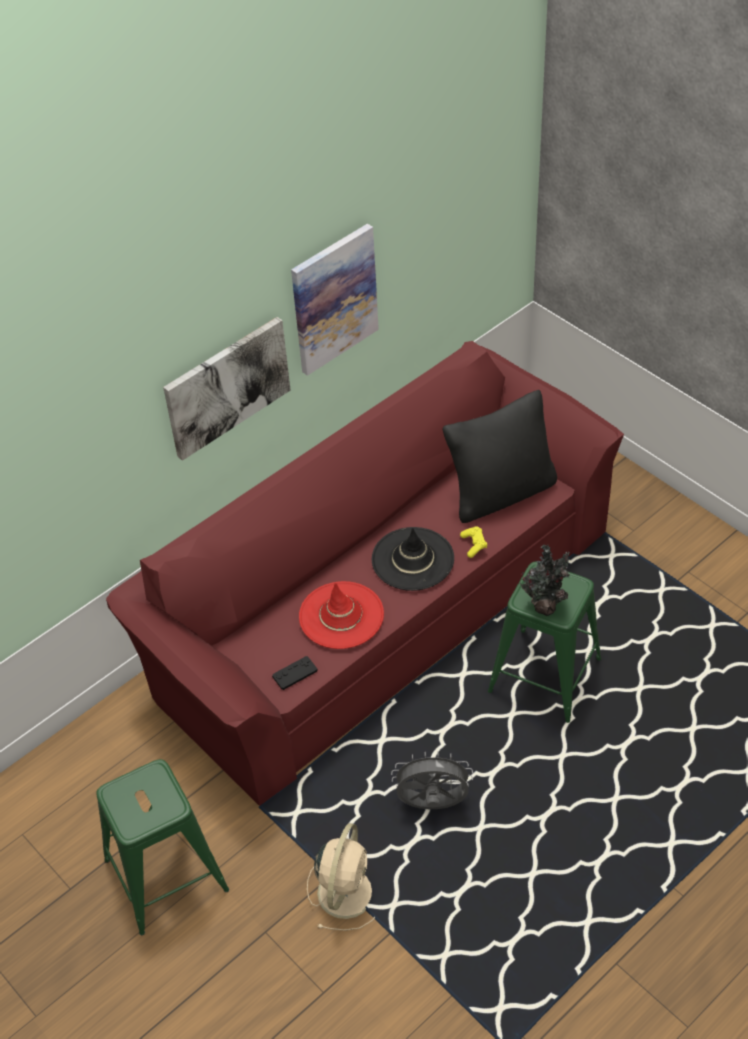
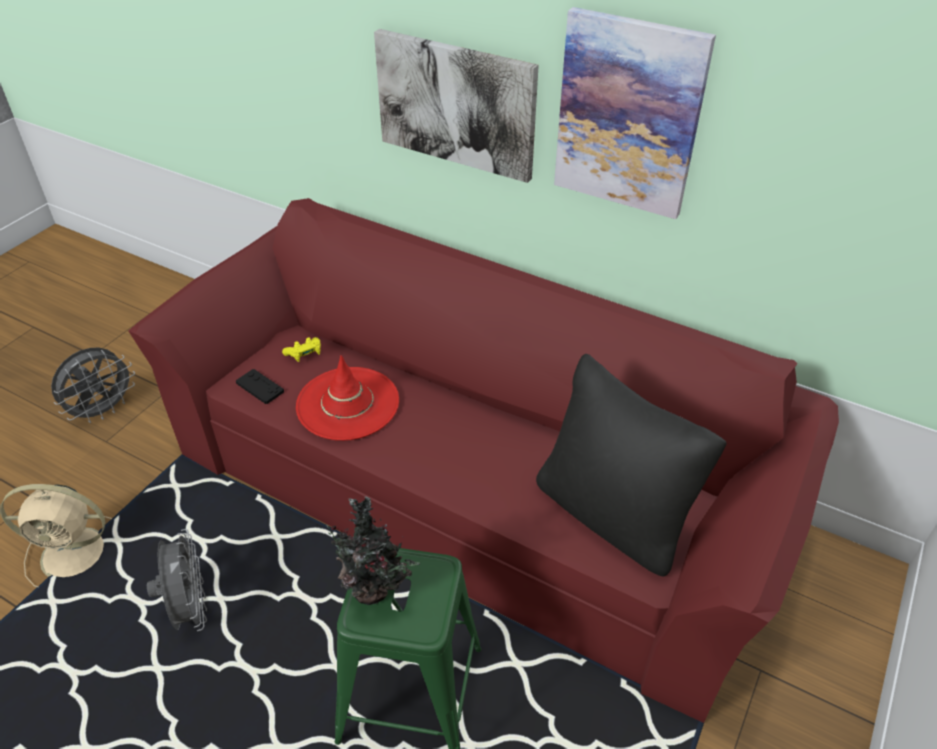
camera: 70 degrees right, 5 degrees down
(167, 875) = (103, 410): green stool -> grey fan
(413, 559) = (454, 447): black hat -> none
(474, 545) = (502, 504): yellow game controller -> yellow game controller (304, 354)

